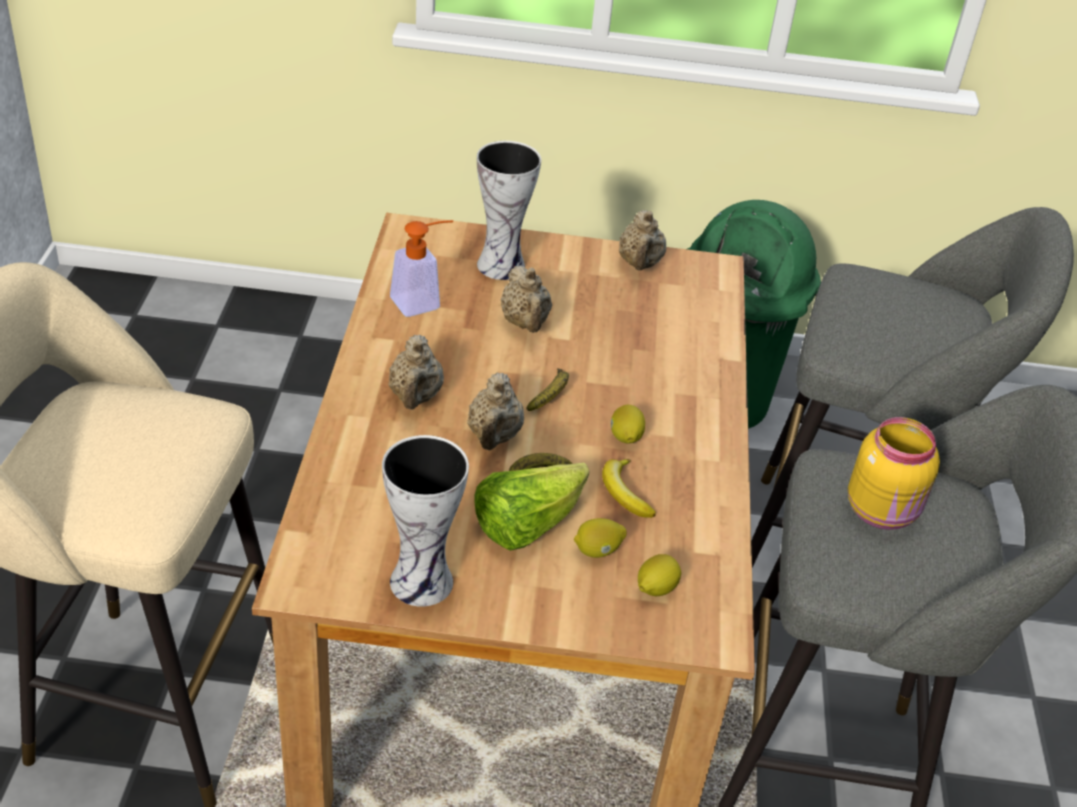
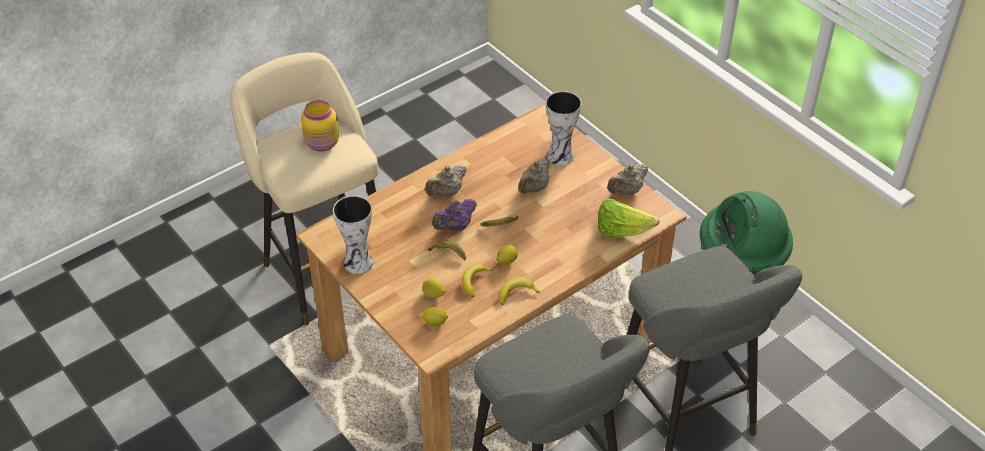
camera: 50 degrees right, 5 degrees up
(423, 301) = (504, 153): soap dispenser -> none
(494, 436) = (455, 227): beige teapot -> purple teapot
(526, 525) = (421, 268): lettuce -> lettuce (621, 231)
(697, 471) = (516, 293): none -> banana
(883, 511) = (555, 355): yellow jar -> yellow jar (322, 144)

